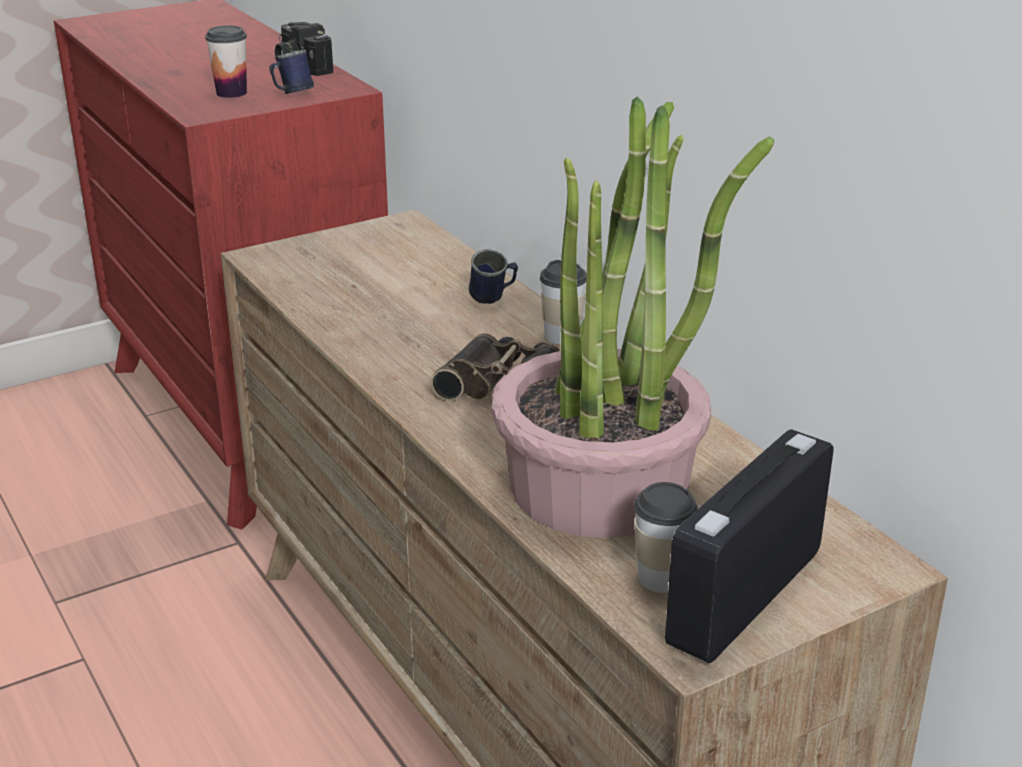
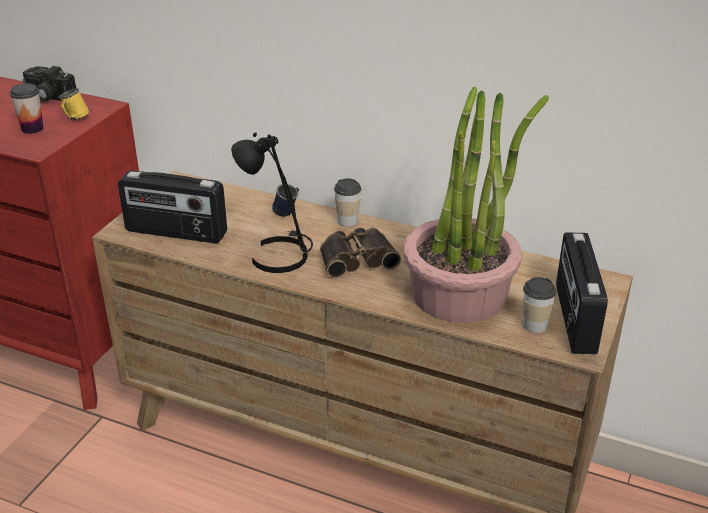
camera: 35 degrees left, 5 degrees up
(291, 95) = (74, 119): blue mug -> yellow mug
(319, 278) = (176, 233): none -> radio
(412, 345) = (280, 254): none -> black table lamp

